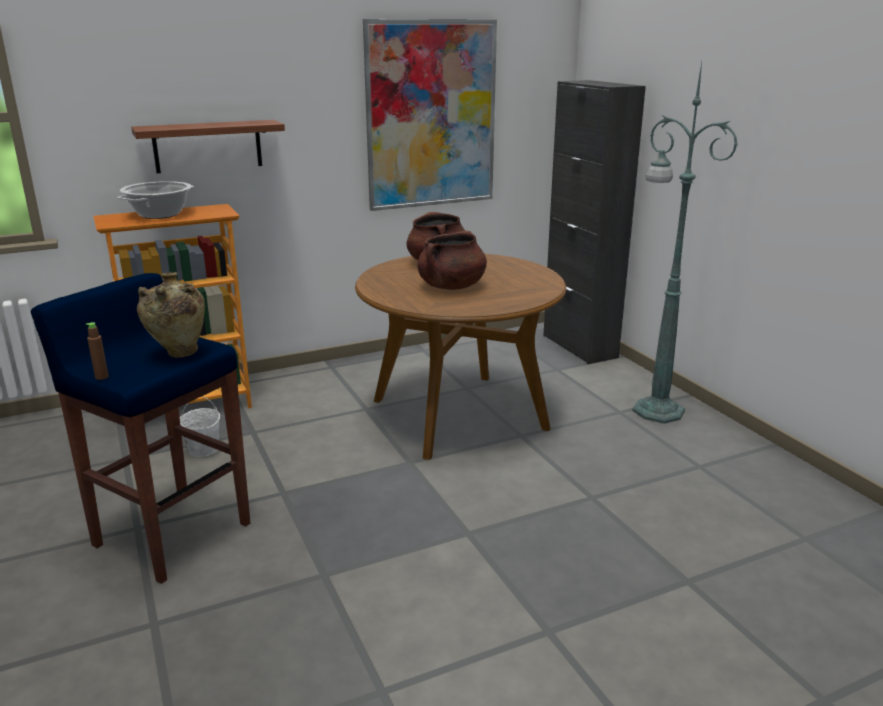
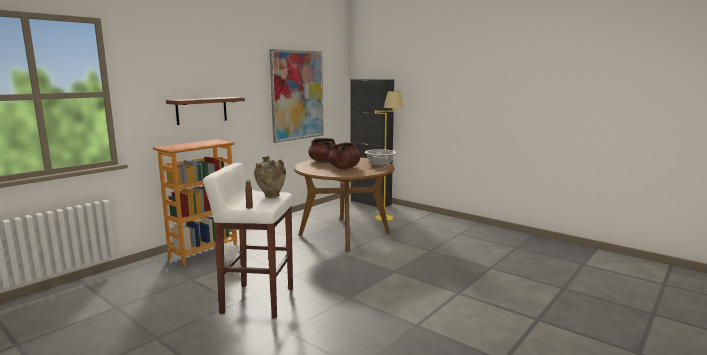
camera: 25 degrees left, 10 degrees down
(159, 214) = (191, 144): cooking pot -> cooking pot (380, 164)
(171, 534) = (256, 300): blue stool -> white stool
(584, 385) = (387, 215): none -> yellow floor lamp
(655, 410) = (425, 219): green floor lamp -> none

